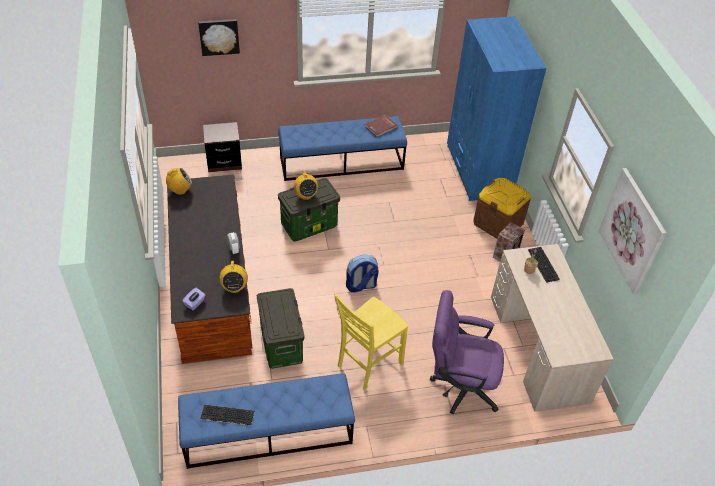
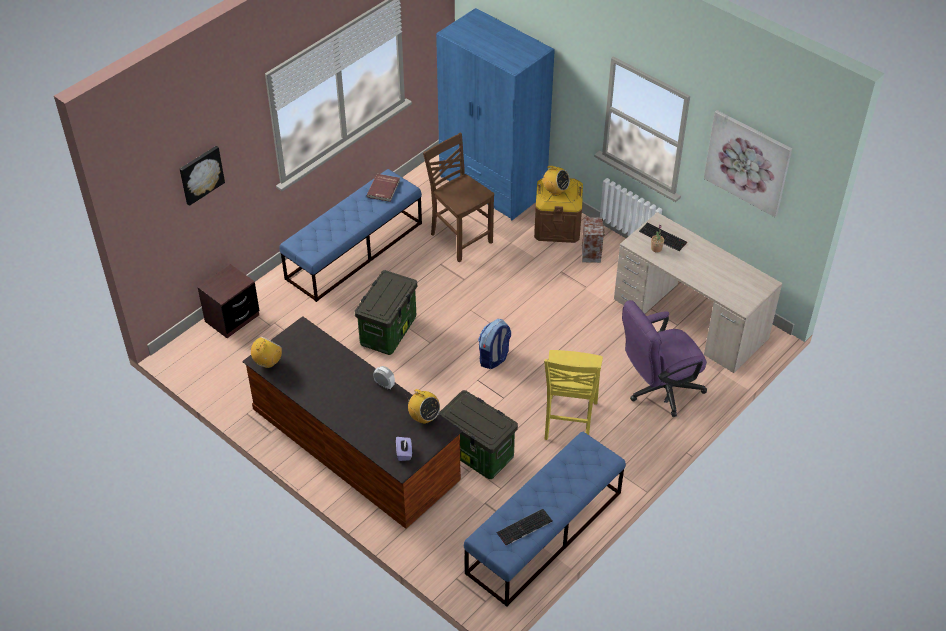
camera: 35 degrees left, 0 degrees up
(305, 195) = (384, 298): radio -> radio (555, 191)
(420, 193) = (460, 238): none -> brown chair

